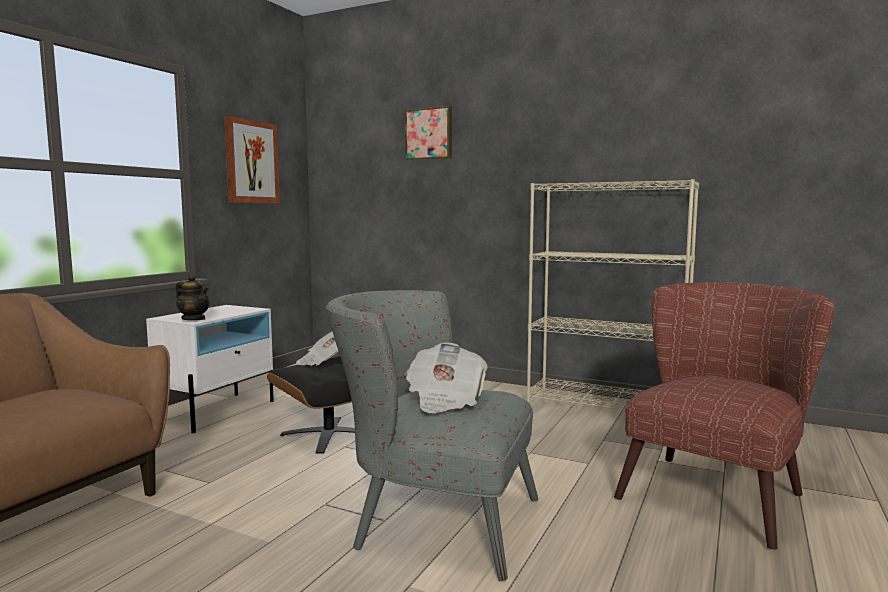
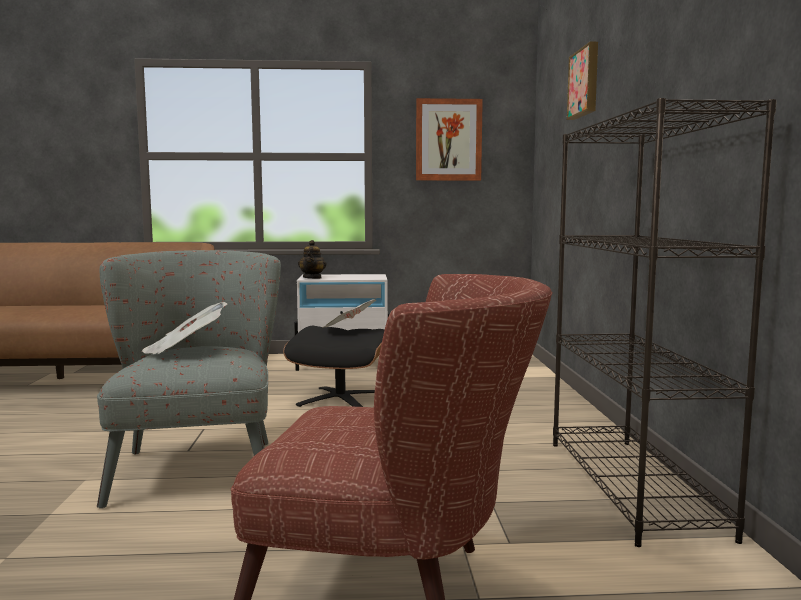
camera: 60 degrees right, 0 degrees up
(606, 406) = (633, 486): beige bookcase -> black bookcase

